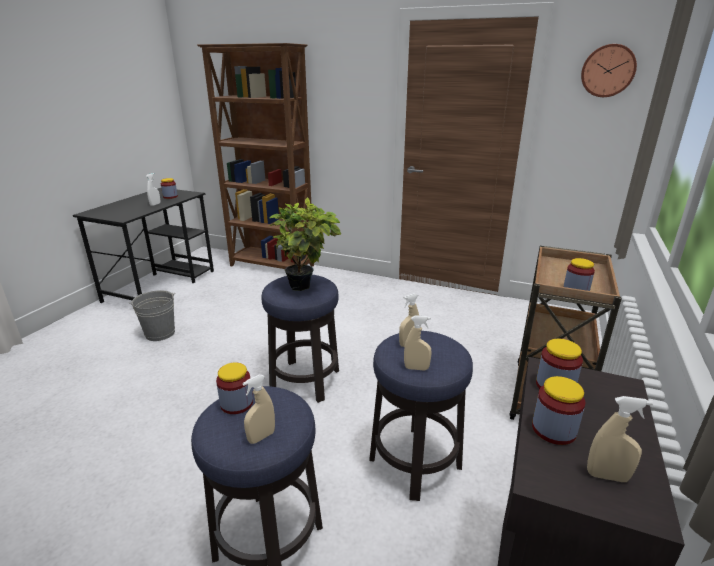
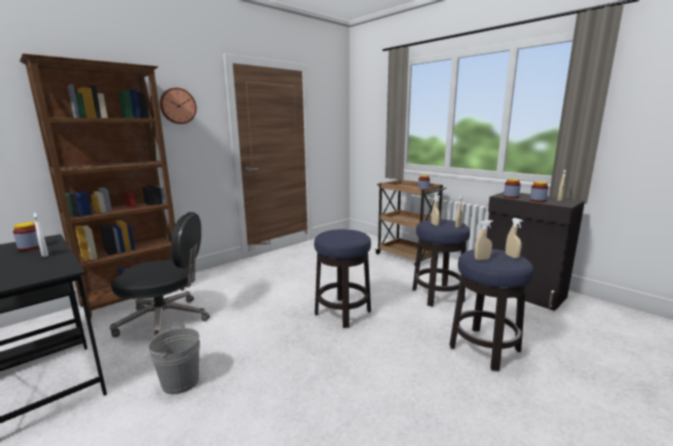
camera: 65 degrees left, 10 degrees down
(236, 403) = (482, 259): jar -> beige spray bottle
(242, 293) = (166, 320): none -> black office chair
(306, 286) = (346, 233): potted plant -> none
(607, 71) = (333, 102): wall clock -> wall clock (177, 106)

